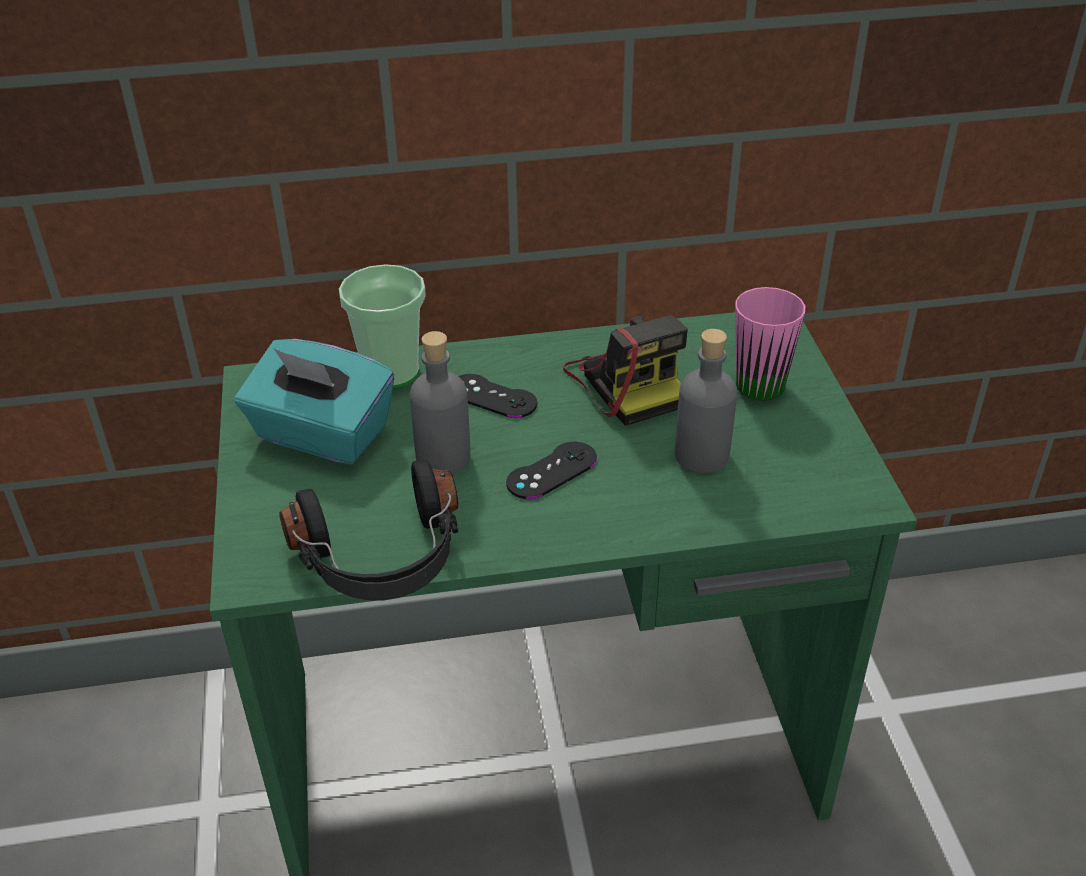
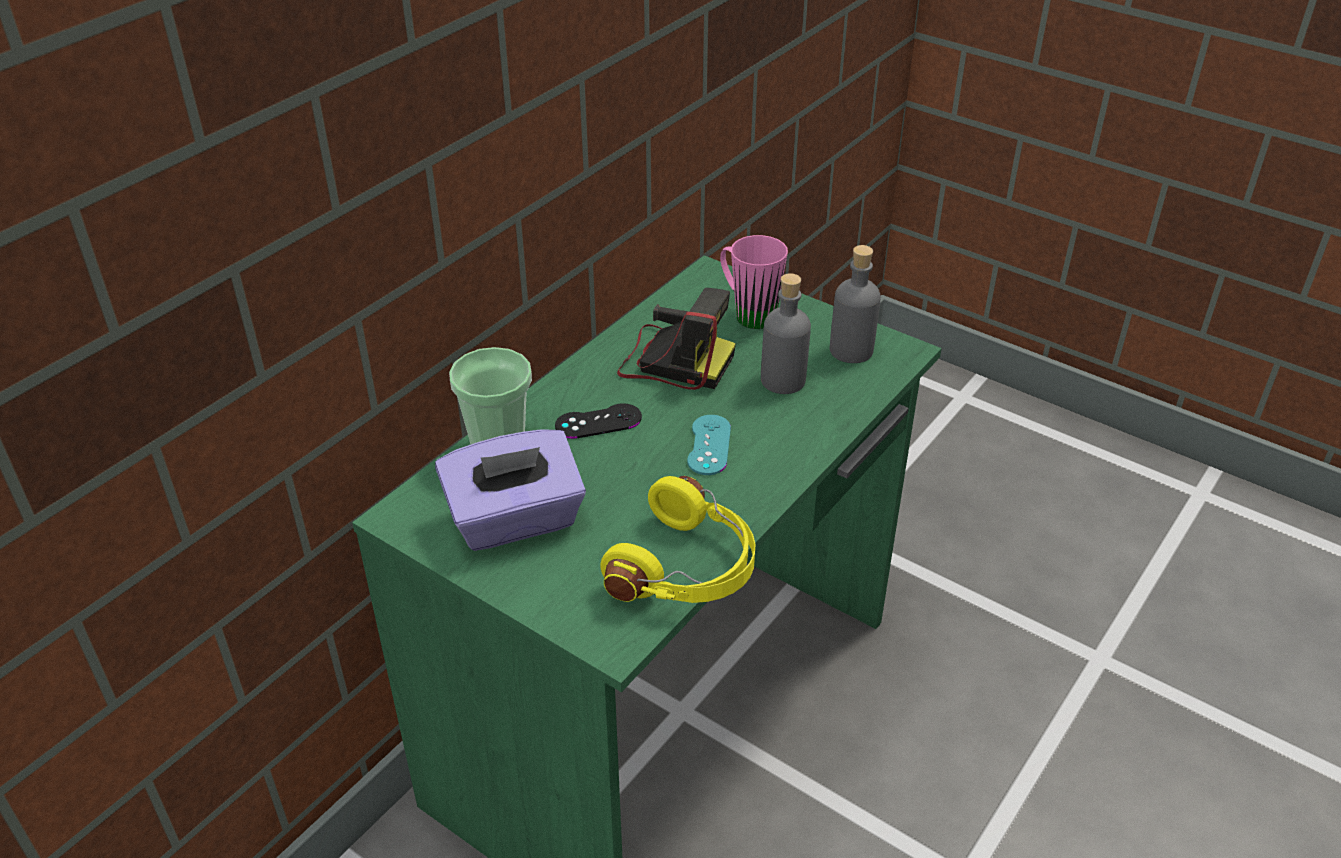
camera: 45 degrees left, 0 degrees up
(321, 435) = (515, 520): turquoise tissue box -> purple tissue box
(383, 559) = (687, 569): black headphones -> yellow headphones
(443, 457) = (626, 481): grey bottle -> grey bottle (851, 350)
(552, 471) = (709, 445): black game controller -> turquoise game controller

